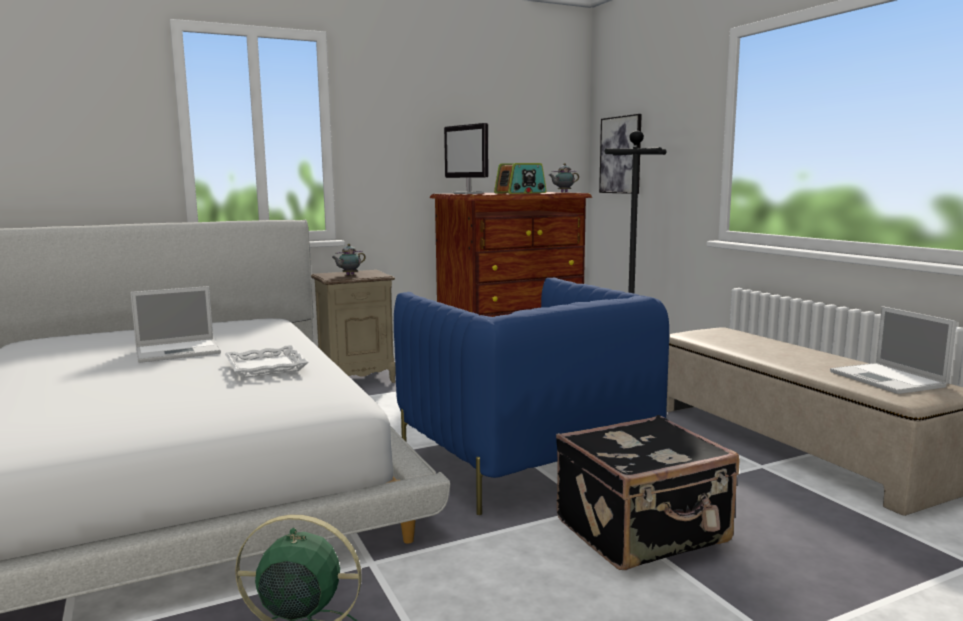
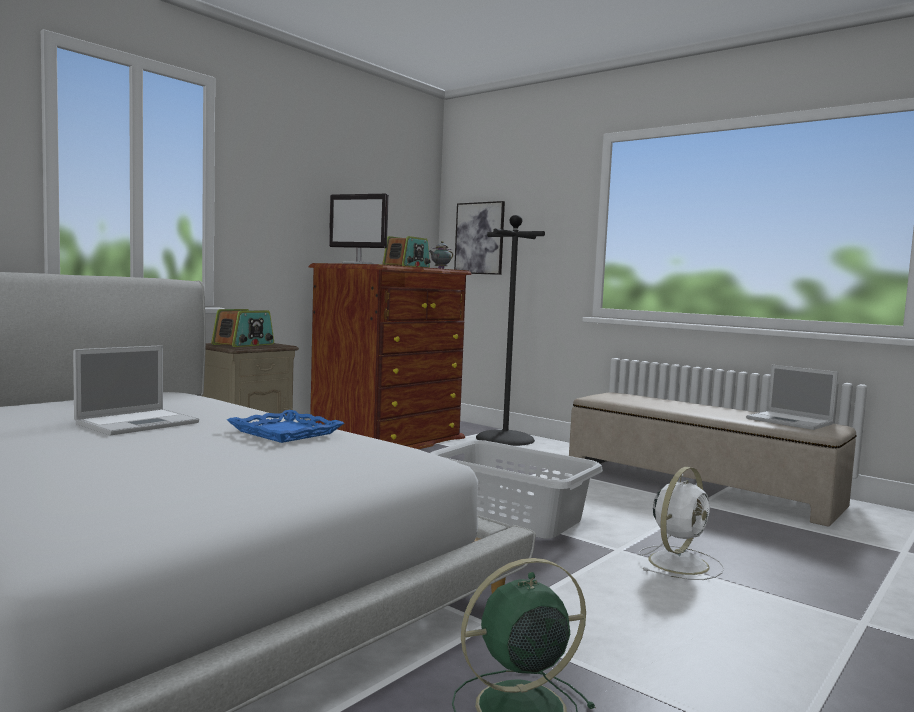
camera: 25 degrees left, 5 degrees down
(267, 367) = (286, 432): white tray -> blue tray
(349, 274) = (244, 344): teapot -> radio
(527, 457) = (511, 516): blue armchair -> grey laundry basket
(643, 532) = (679, 562): black suitcase -> white fan

